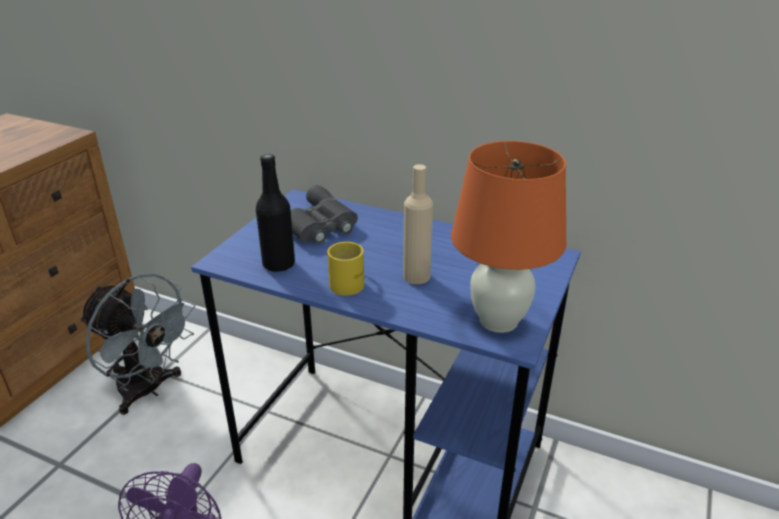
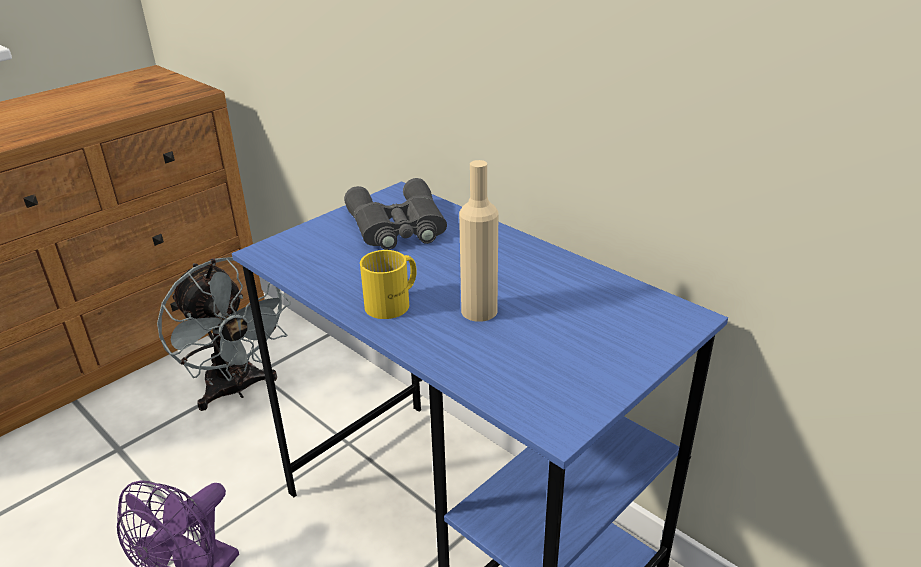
camera: 20 degrees right, 0 degrees up
(279, 264) = (326, 267): black bottle -> none
(498, 321) = (549, 391): orange table lamp -> none

